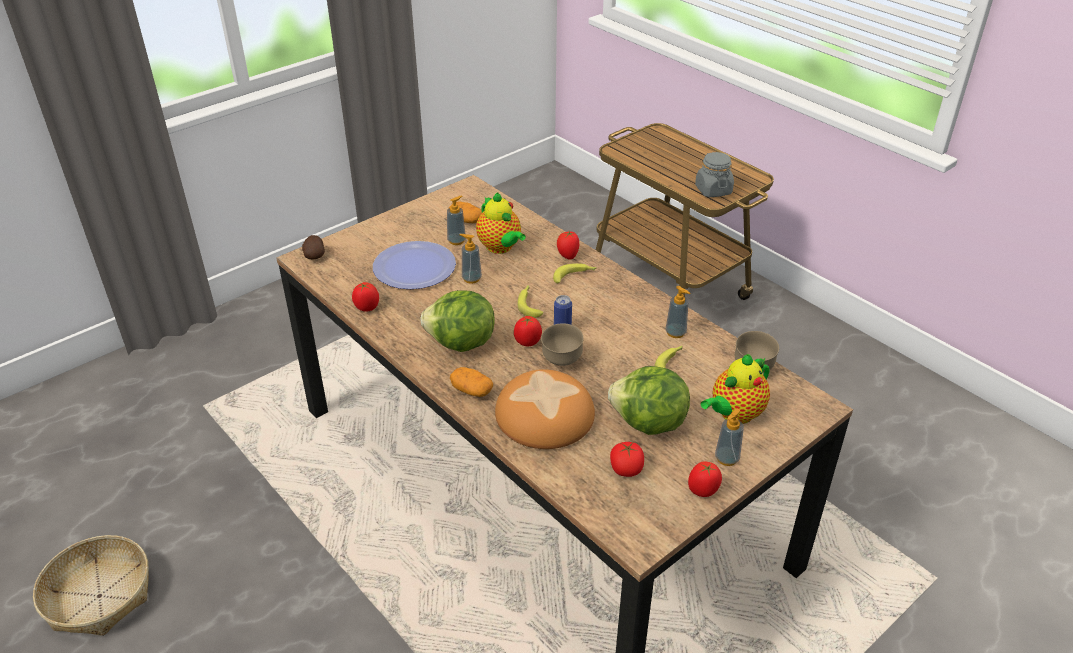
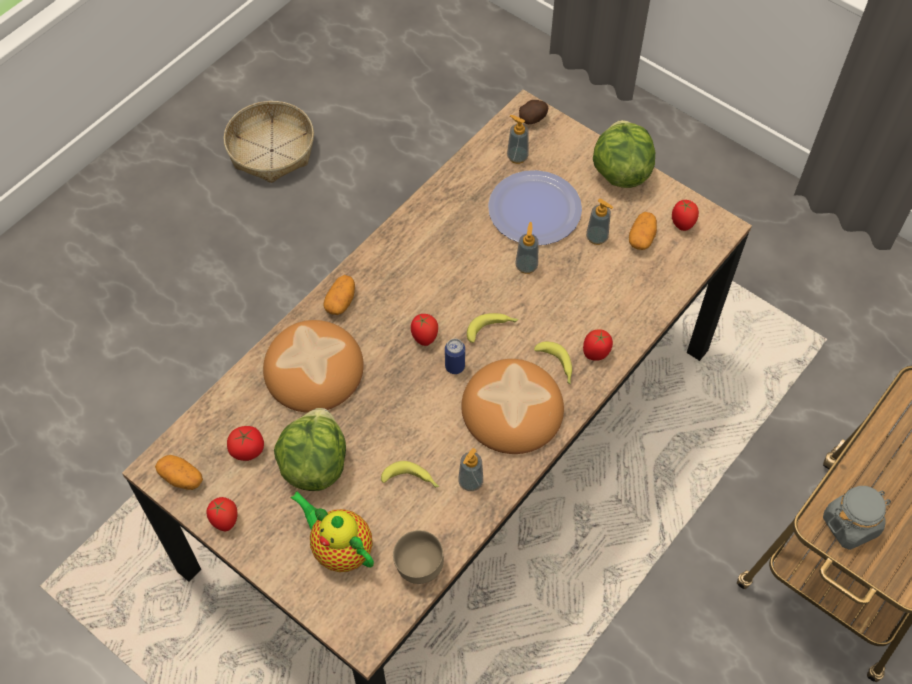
camera: 80 degrees right, 20 degrees up
(367, 308) = (453, 186): tomato -> tomato (682, 224)
(461, 344) = (411, 278): lettuce -> lettuce (620, 172)
(500, 248) = (594, 283): teapot -> none
(561, 361) = (399, 373): brown bowl -> none
(610, 304) = (511, 409): none -> bread
(652, 523) = (181, 478): none -> potato
(726, 458) = (272, 541): soap dispenser -> soap dispenser (517, 157)

